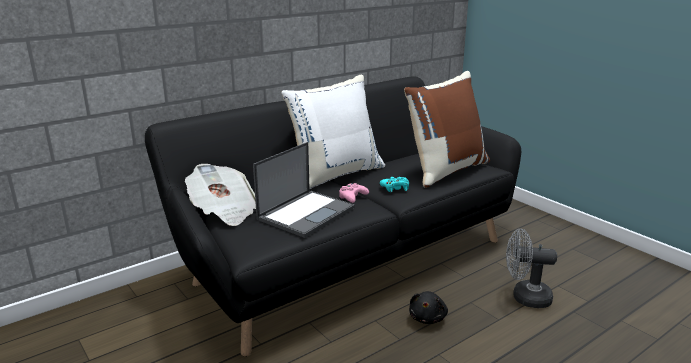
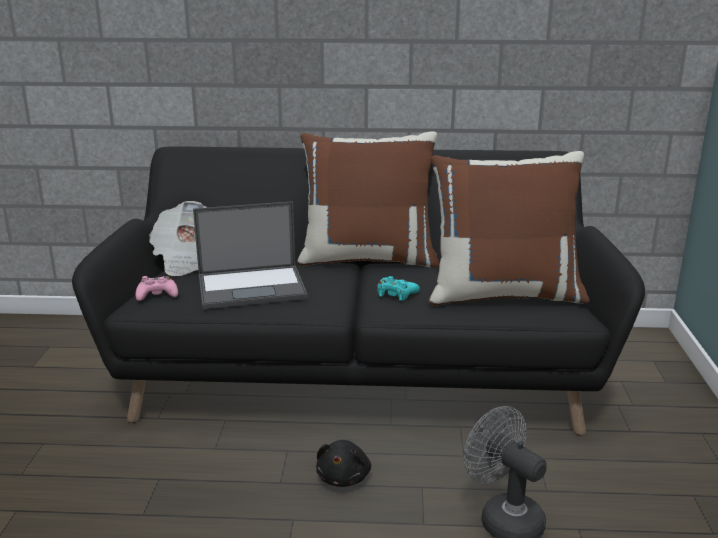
camera: 40 degrees right, 0 degrees up
(335, 174) = (368, 258): white pillow -> brown pillow
(352, 197) = (331, 287): pink game controller -> pink game controller (157, 294)
(428, 318) = (344, 477): black plush toy -> black plush toy turned 45 degrees counterclockwise

